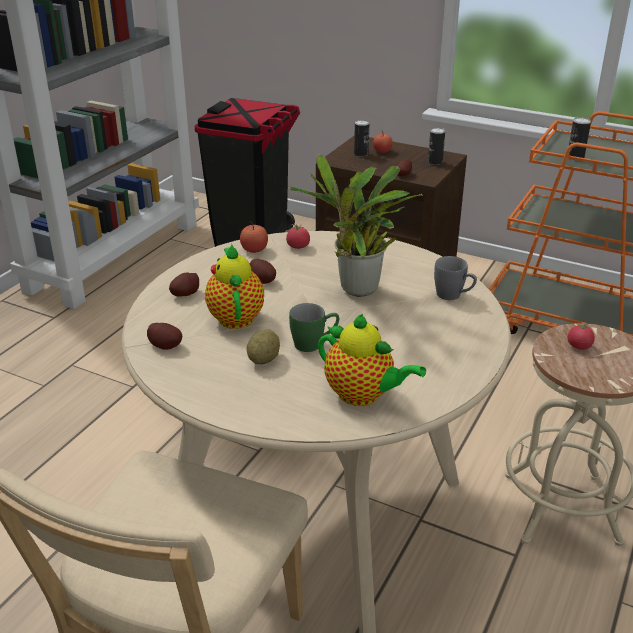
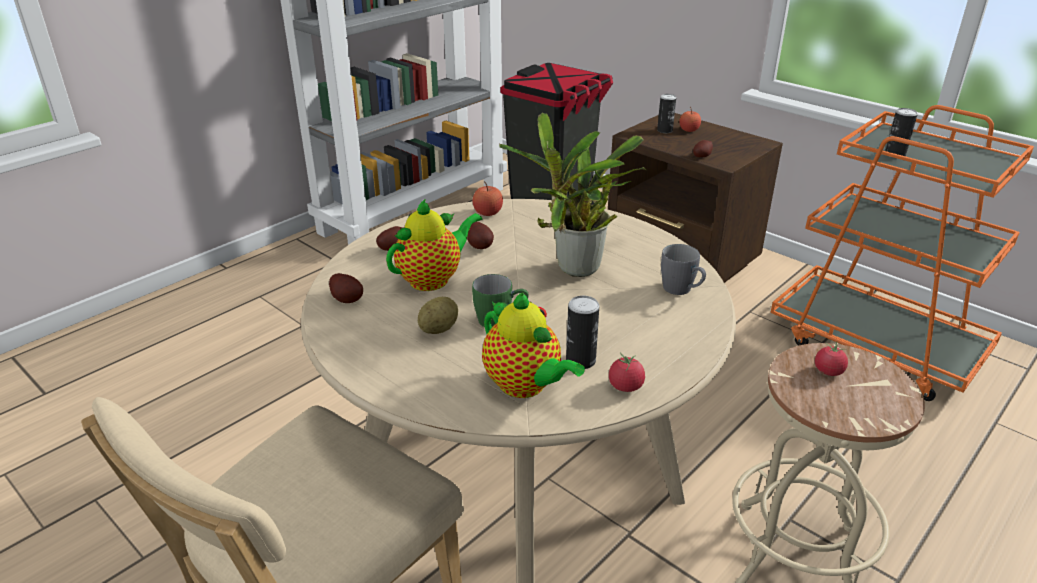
camera: 15 degrees right, 0 degrees up
(235, 316) = (433, 279): teapot -> teapot turned 45 degrees clockwise
(298, 247) = (535, 215): tomato -> tomato (625, 386)
(435, 162) = (742, 147): can -> can (580, 360)

